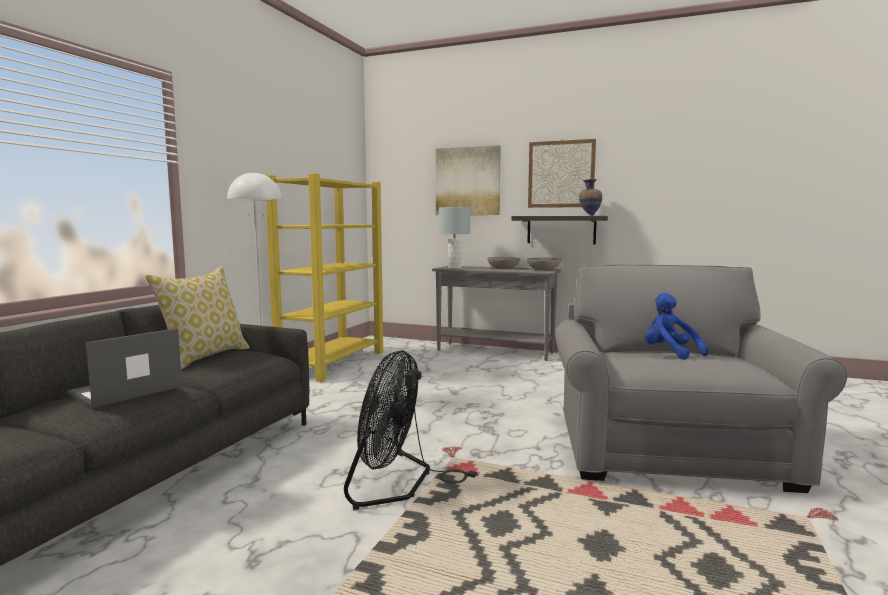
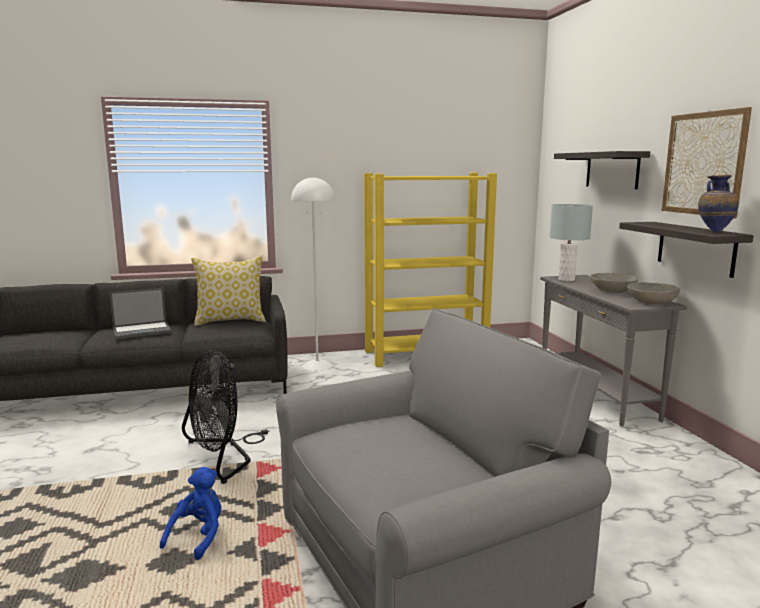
camera: 55 degrees right, 5 degrees up
(125, 391) = (142, 330): laptop -> laptop turned 150 degrees clockwise
(404, 480) = (225, 454): black fan -> black fan turned 105 degrees counterclockwise
(467, 181) = (612, 170): picture -> shelf
(669, 353) = (416, 442): blue plush toy -> blue plush toy (199, 536)

